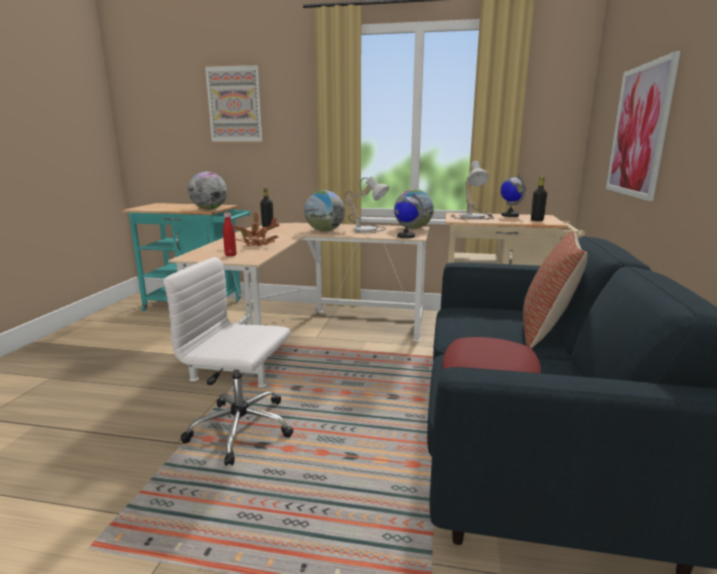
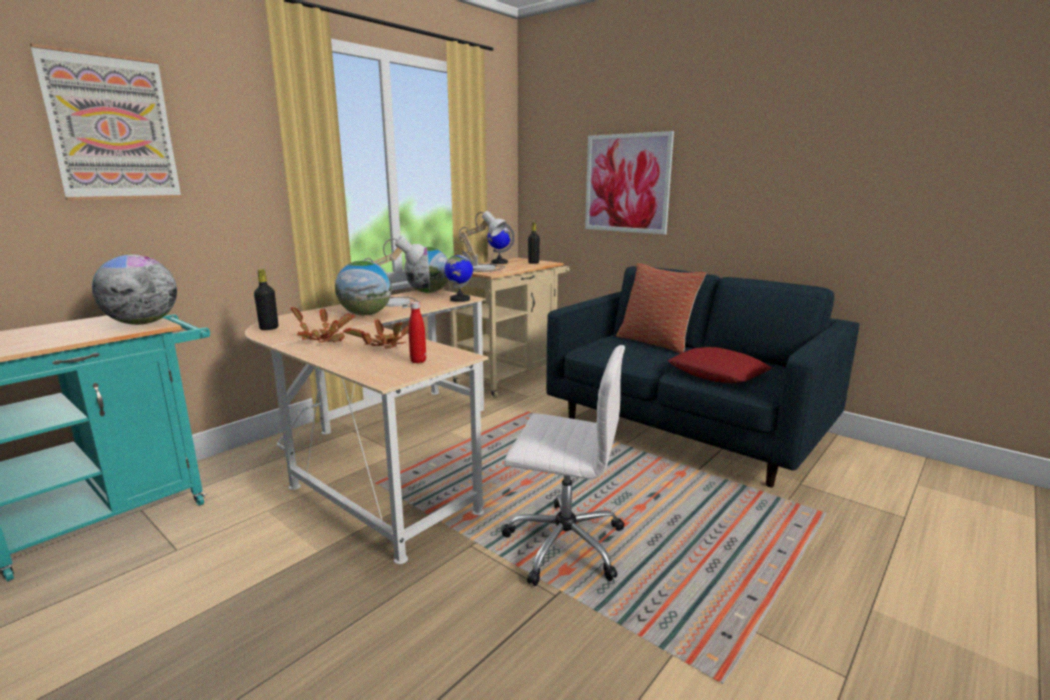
camera: 60 degrees left, 0 degrees up
(243, 429) = (563, 543): white office chair -> white office chair turned 120 degrees counterclockwise

